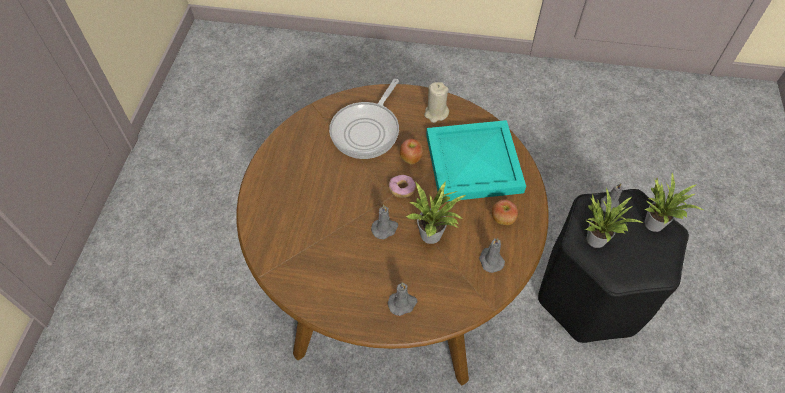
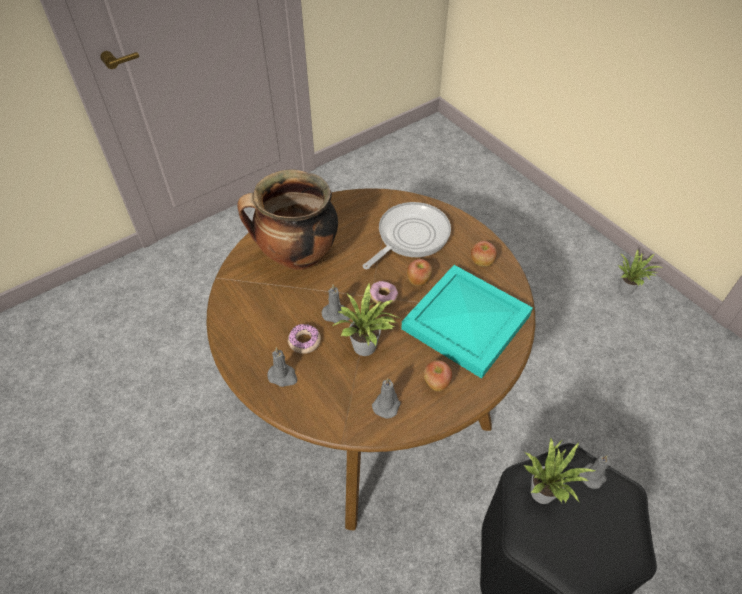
camera: 45 degrees right, 5 degrees down
(303, 210) = (297, 257): none -> cooking pot
(367, 130) = (410, 236): frying pan -> frying pan turned 150 degrees clockwise
(387, 266) = (304, 341): none -> donut
(436, 113) = (481, 262): beige candle -> apple
(654, 221) = (625, 530): potted plant -> potted plant (627, 288)

